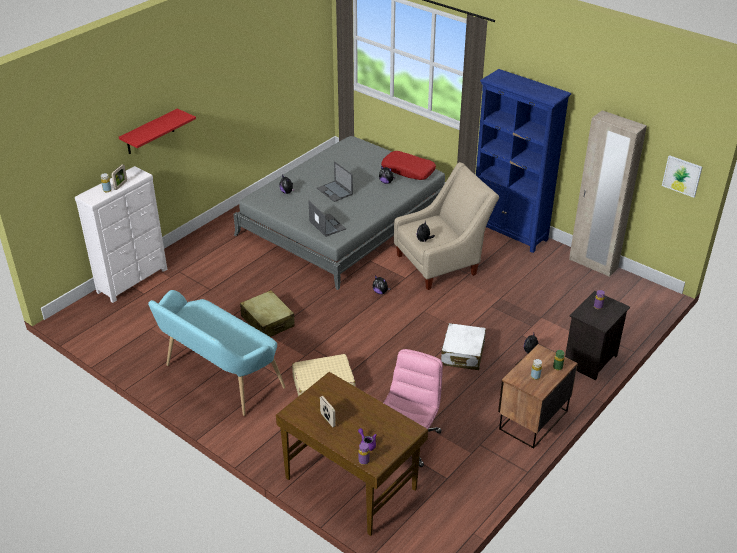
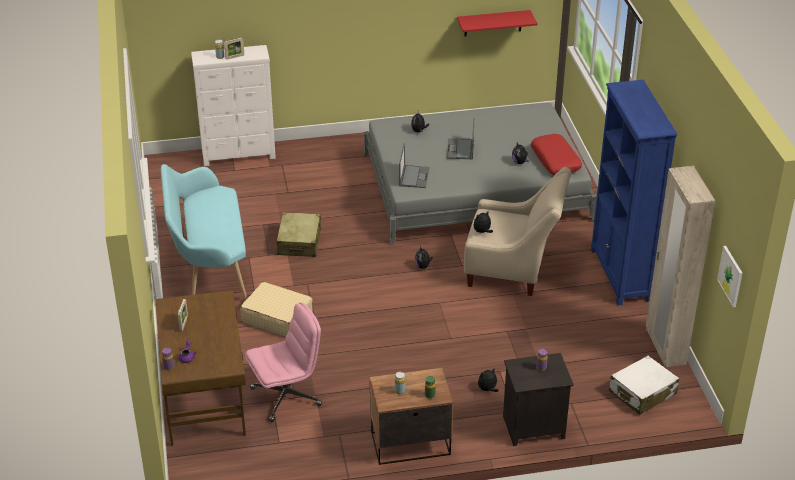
camera: 40 degrees right, 0 degrees up
(150, 132) = (292, 18): red shelf -> red shelf (493, 23)
(462, 353) = (424, 356): white suitcase -> white suitcase (642, 393)

